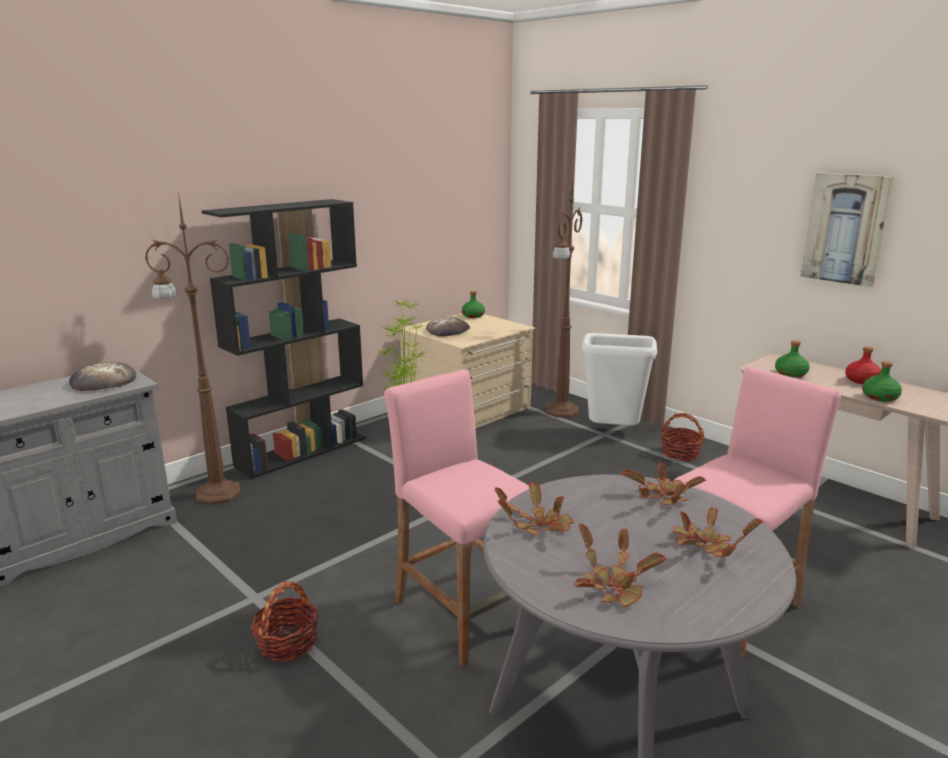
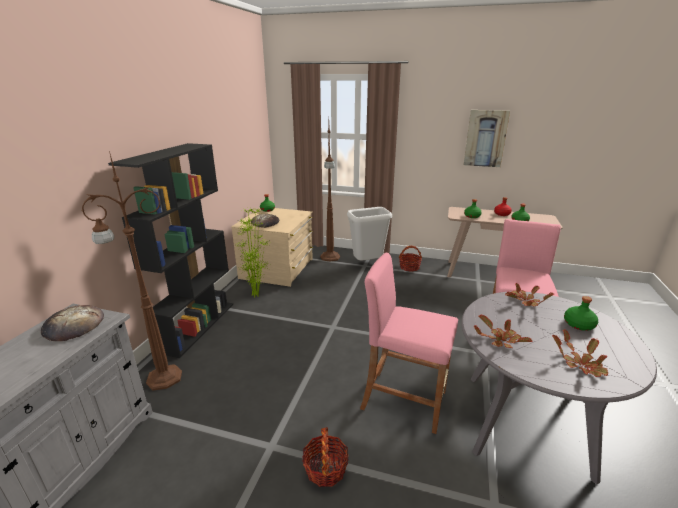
camera: 30 degrees left, 5 degrees up
(704, 546) = (578, 324): potted plant -> green bottle

